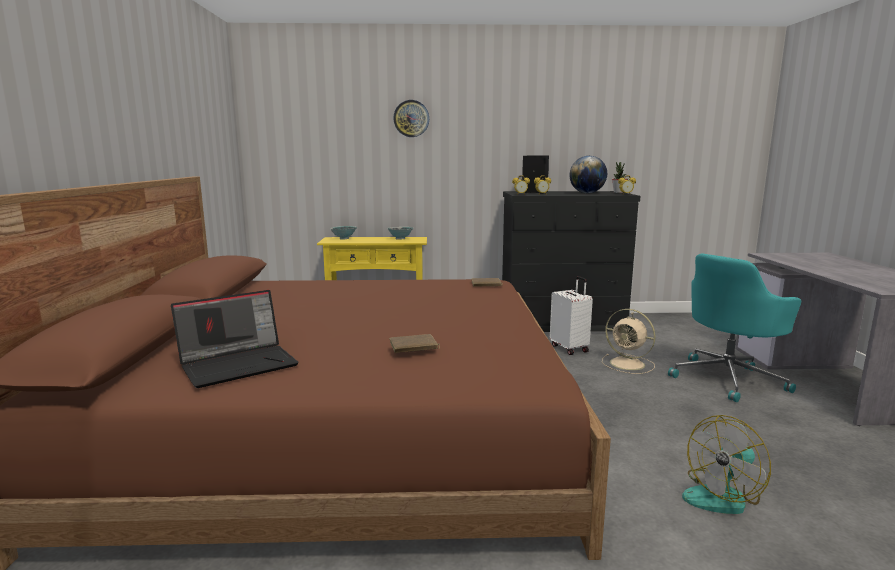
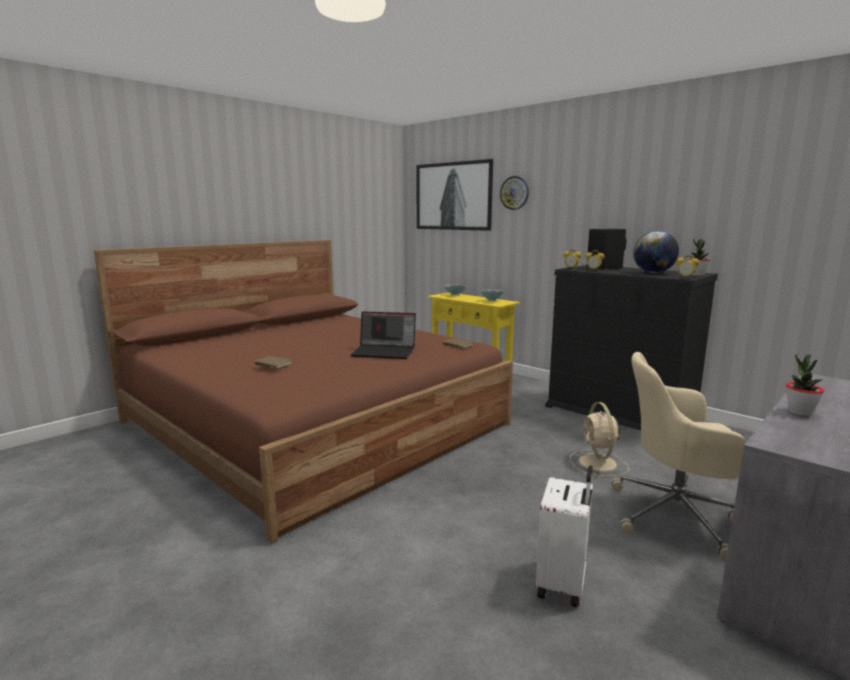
camera: 45 degrees right, 0 degrees up
(240, 364) = (206, 352): laptop -> laptop (385, 352)
(323, 120) = (453, 196): none -> picture
(570, 348) = (575, 433): white suitcase -> white suitcase (563, 584)
(722, 496) = (419, 569): fan -> none
(728, 379) = (677, 516): turquoise office chair -> beige office chair
(829, 273) = (800, 412): none -> potted plant

